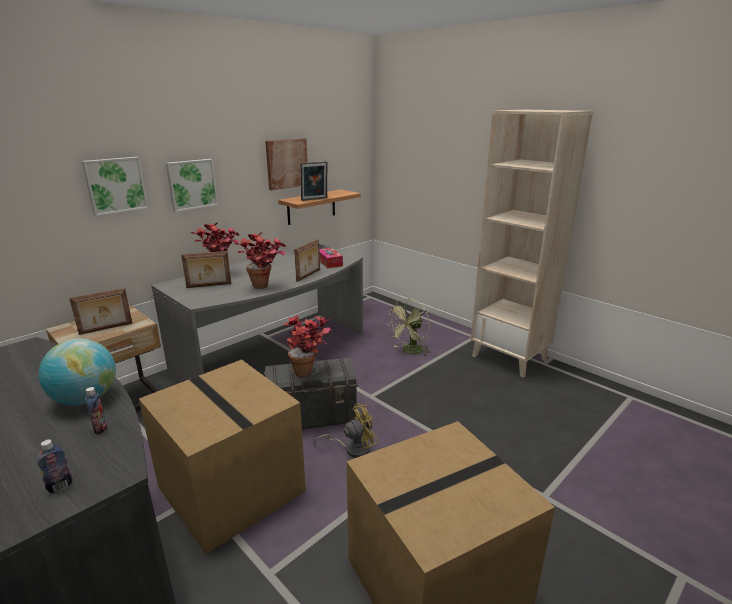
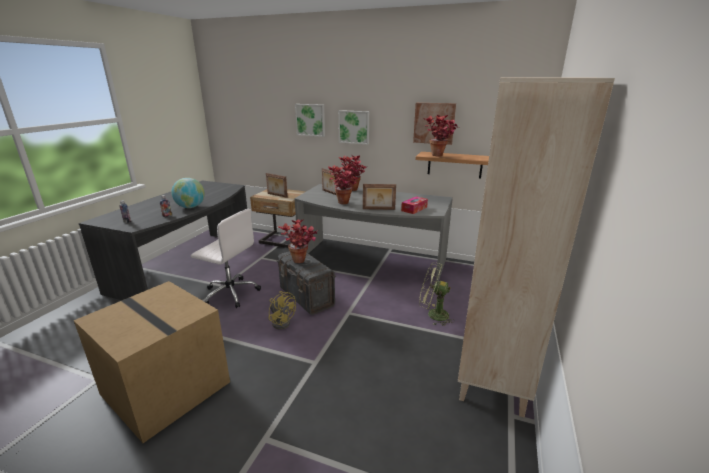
camera: 65 degrees right, 0 degrees up
(234, 489) = (230, 293): cardboard box -> white office chair
(315, 199) = (439, 156): picture frame -> potted plant

